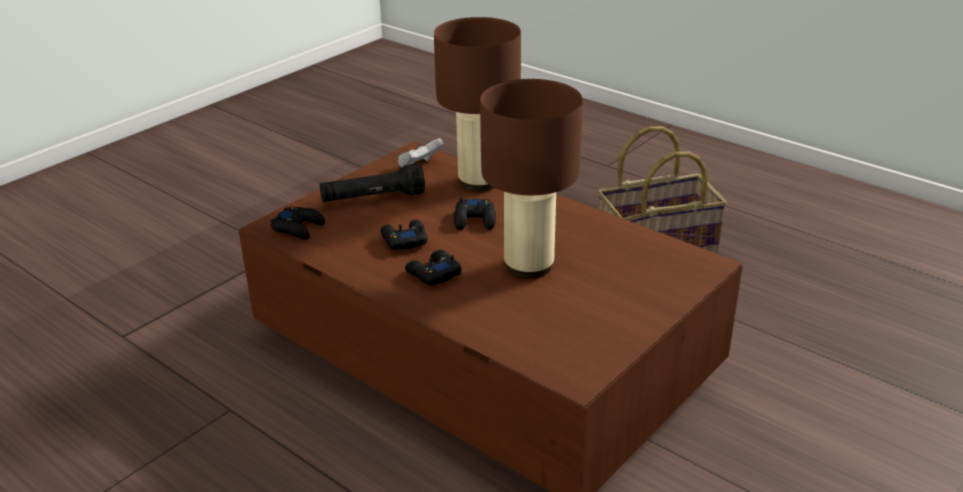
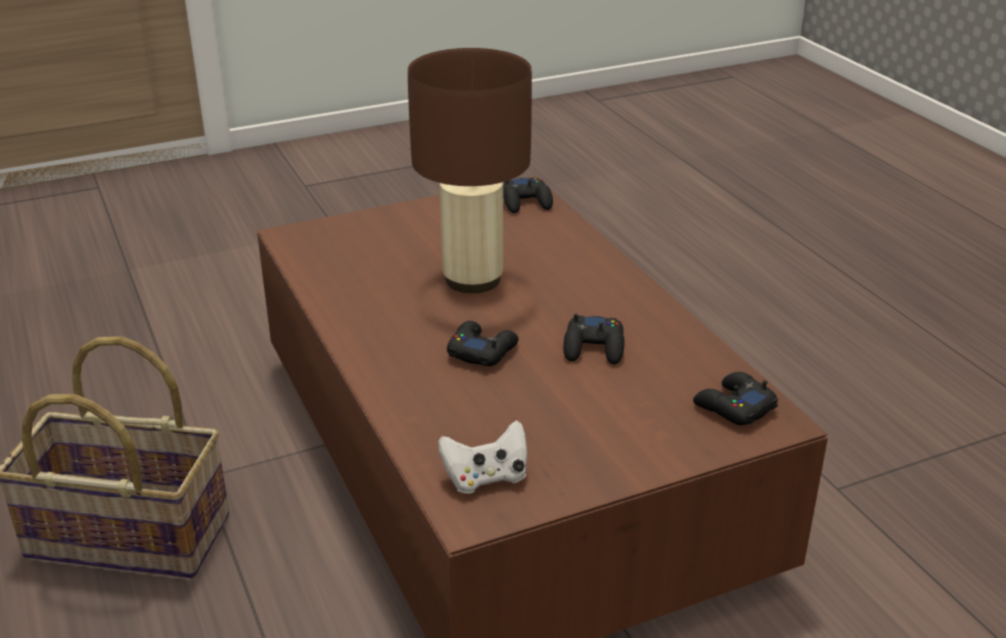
camera: 155 degrees left, 0 degrees up
(373, 198) = (601, 429): black flashlight -> none
(433, 274) = (585, 298): black game controller -> black game controller (526, 201)
(481, 182) = (418, 410): brown table lamp -> none

